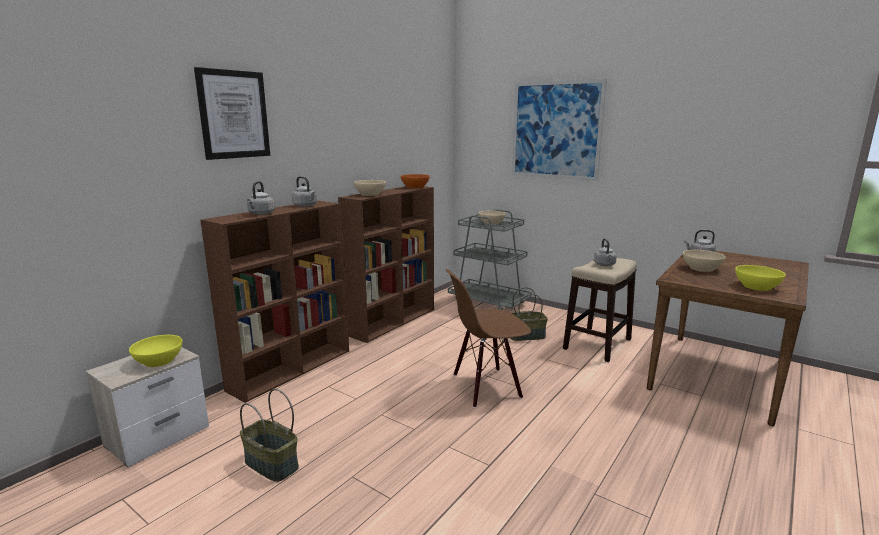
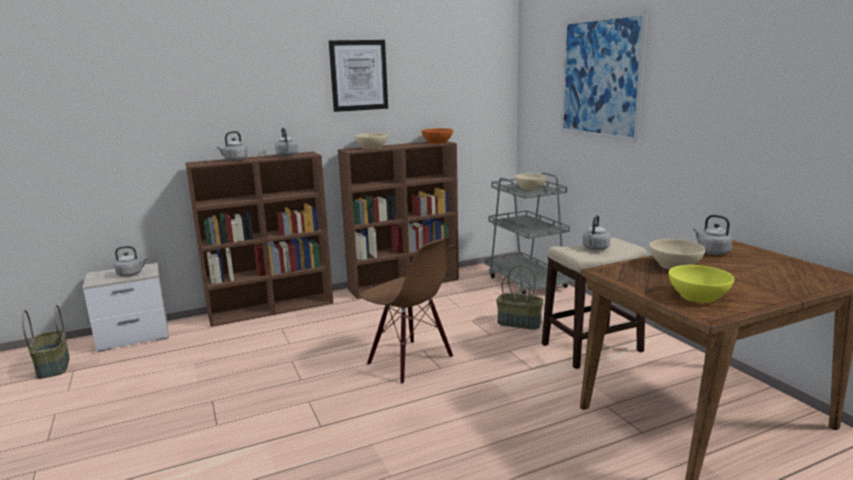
camera: 30 degrees right, 0 degrees up
(159, 361) = (131, 274): yellow bowl -> grey kettle
(234, 114) = (221, 71): picture -> picture (358, 75)
(270, 464) = (173, 375): basket -> basket (52, 366)
(486, 387) = (409, 361): brown chair -> brown chair turned 150 degrees counterclockwise

